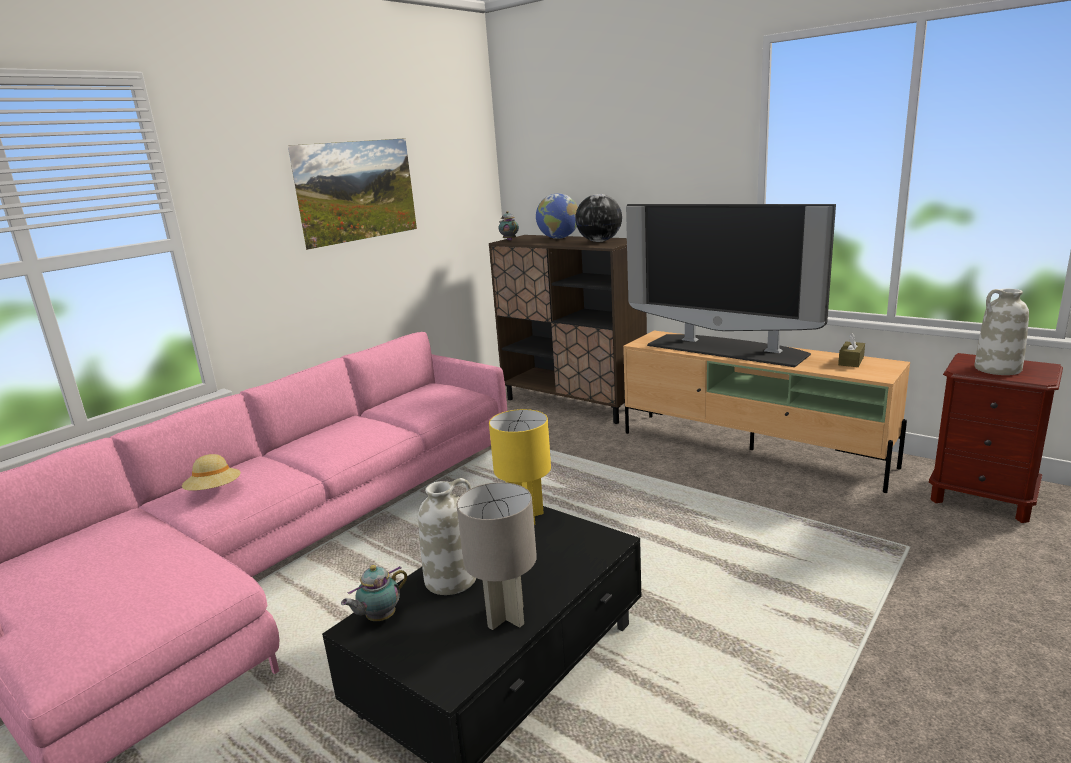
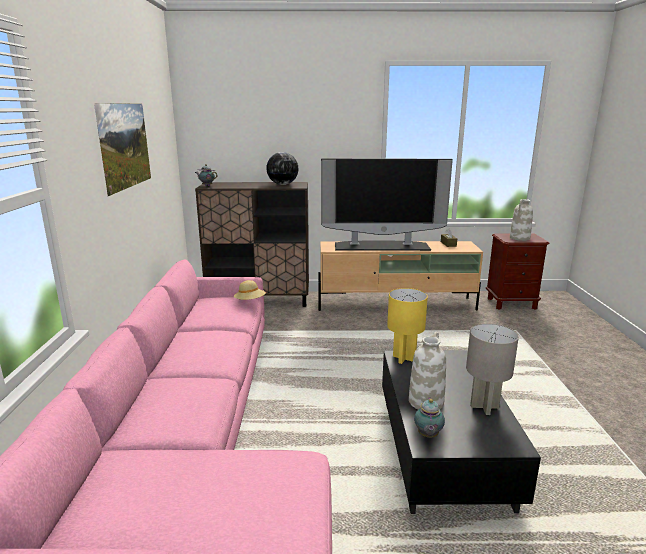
camera: 40 degrees left, 0 degrees up
(215, 491) = (174, 411): beige hat -> beige hat (250, 301)
(558, 238) = (244, 183): globe -> none

